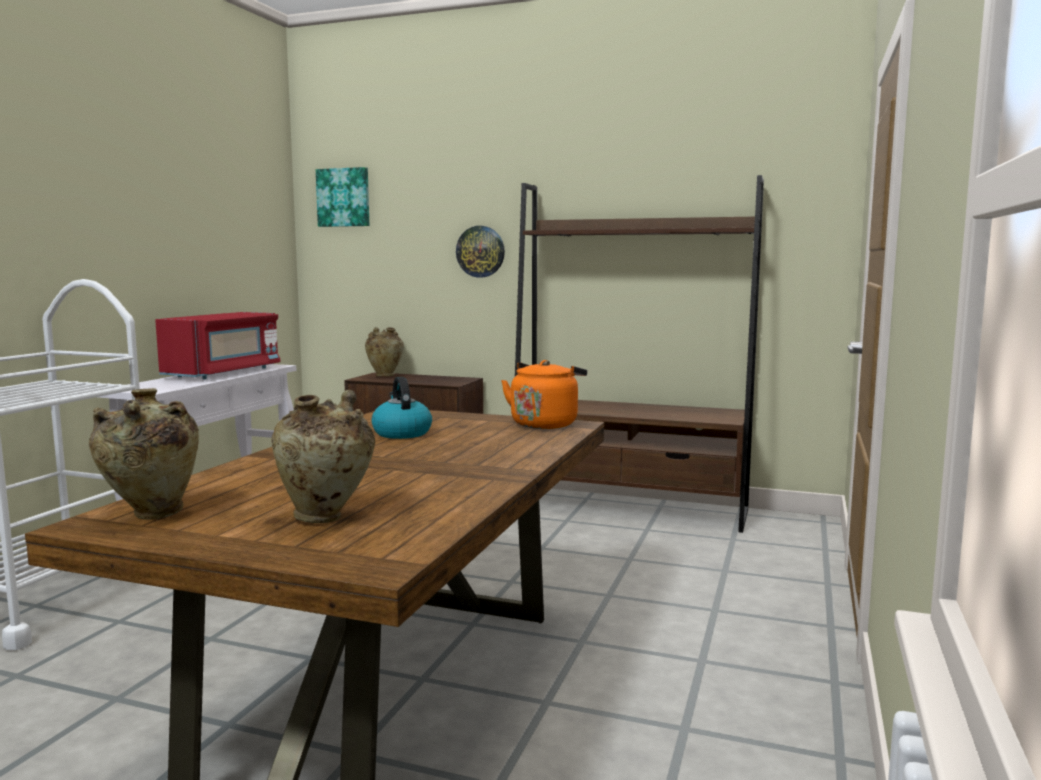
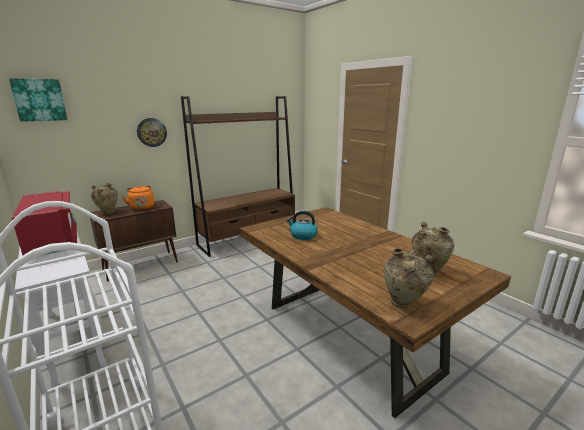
camera: 55 degrees left, 10 degrees up
(545, 424) = (318, 213): orange kettle -> orange kettle (142, 207)

